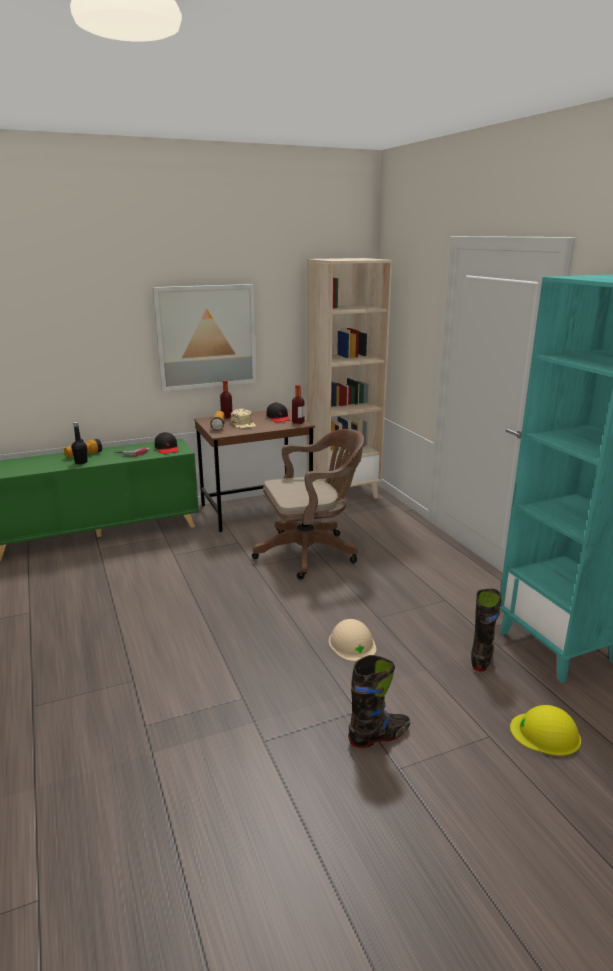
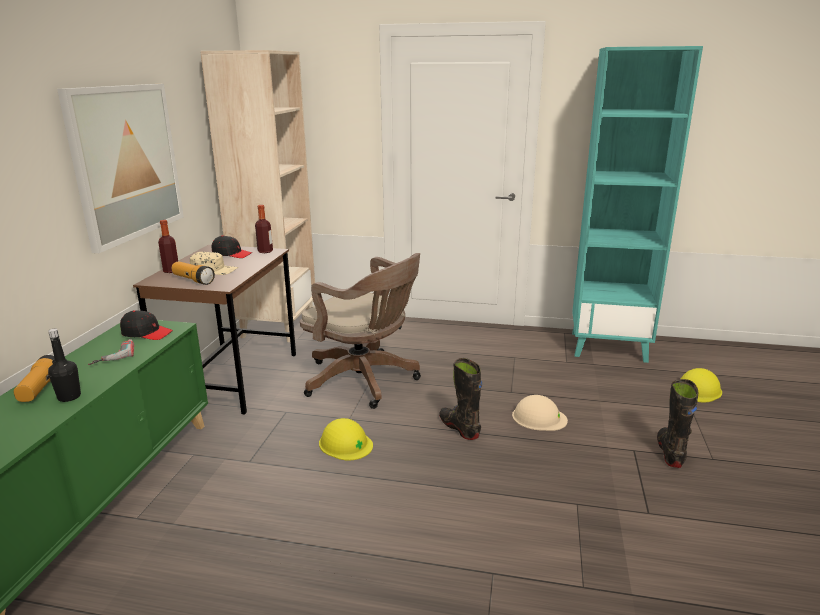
camera: 55 degrees left, 0 degrees up
(223, 576) = (345, 443): none -> yellow hard hat
(311, 552) = (365, 381): brown office chair -> brown office chair turned 105 degrees clockwise
(481, 657) = (599, 375): black boot -> black boot (459, 428)

